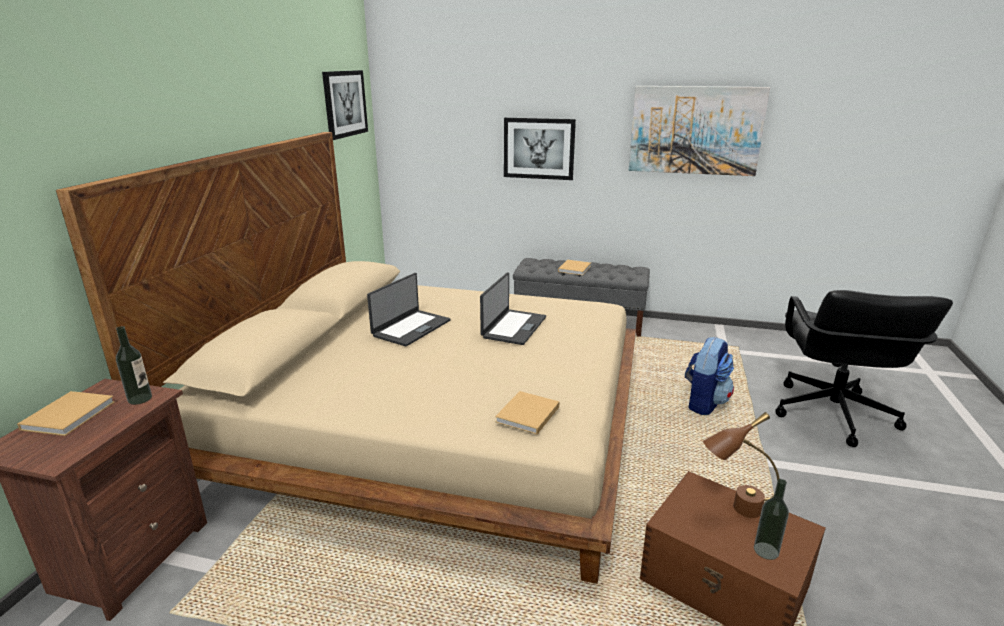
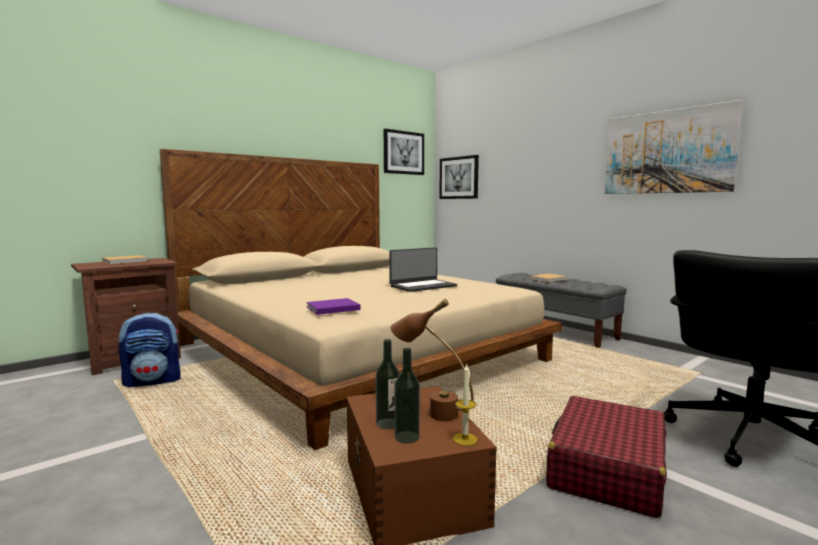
camera: 35 degrees right, 15 degrees down
(140, 399) = (157, 261): bottle -> bottle (387, 423)
(411, 328) = (357, 278): laptop -> none
(527, 415) = (331, 308): beige book -> purple book
(539, 148) = (535, 180): picture -> picture (459, 178)
(704, 402) = (594, 394): backpack -> backpack (153, 381)
(800, 530) = (465, 439): none -> candle
(801, 487) = (606, 469): none -> red suitcase

